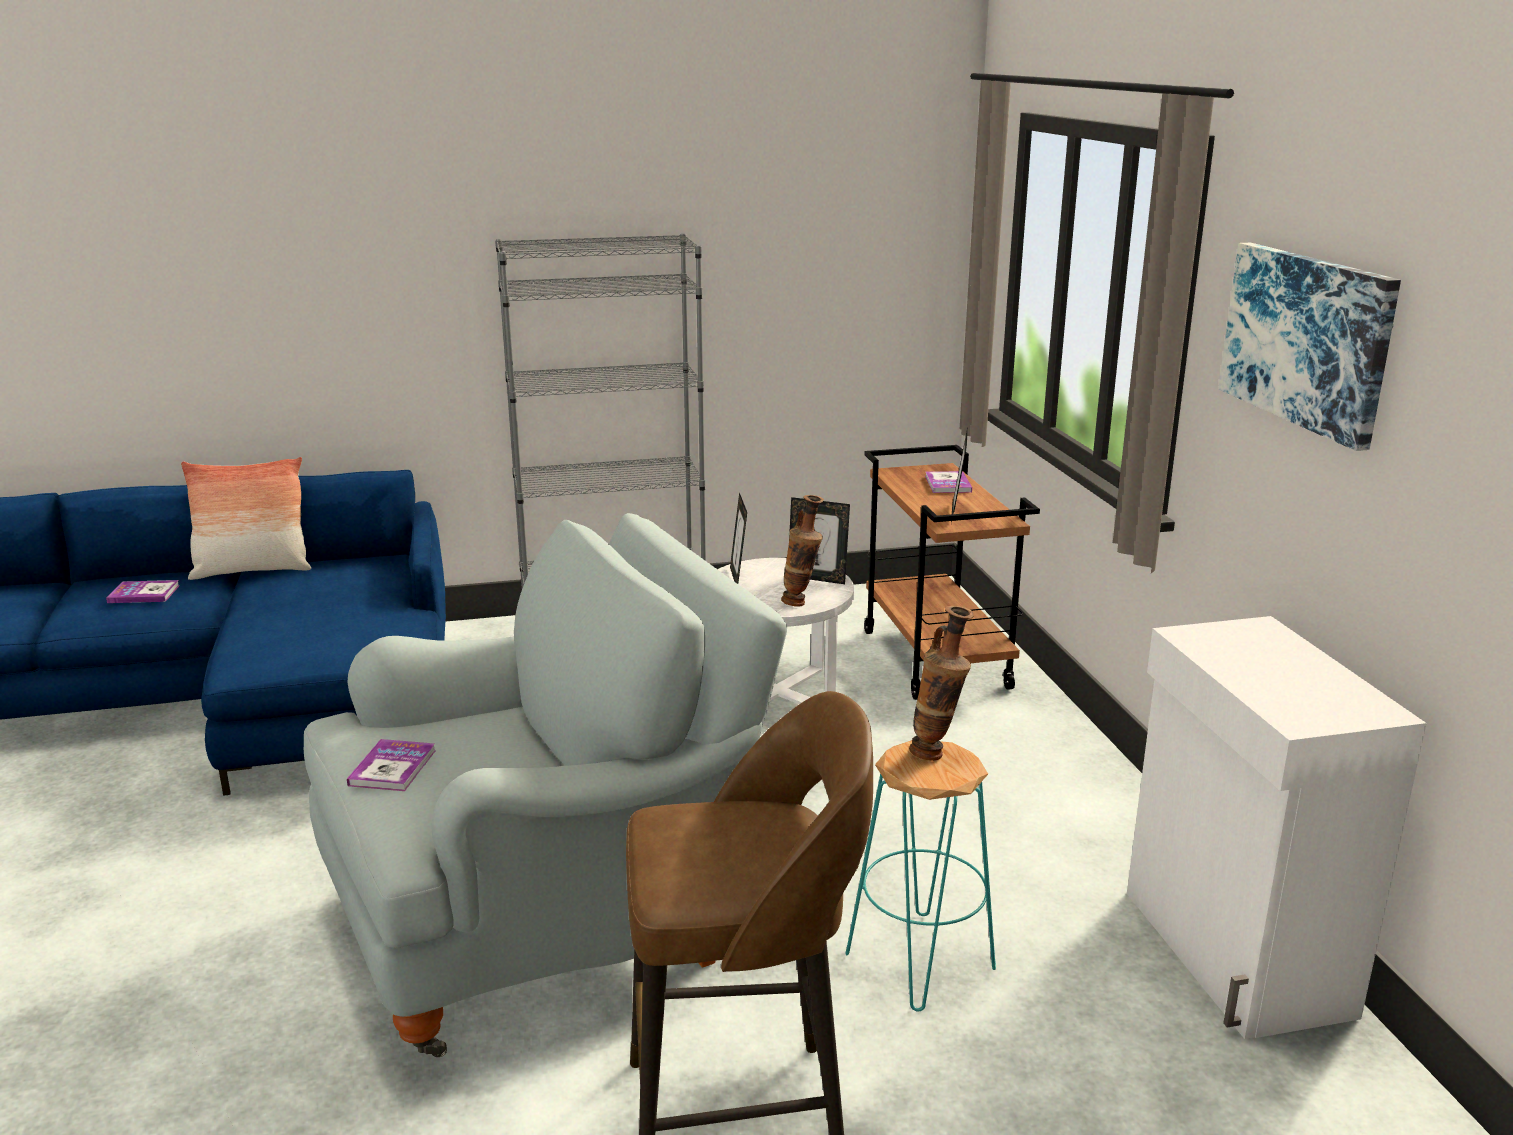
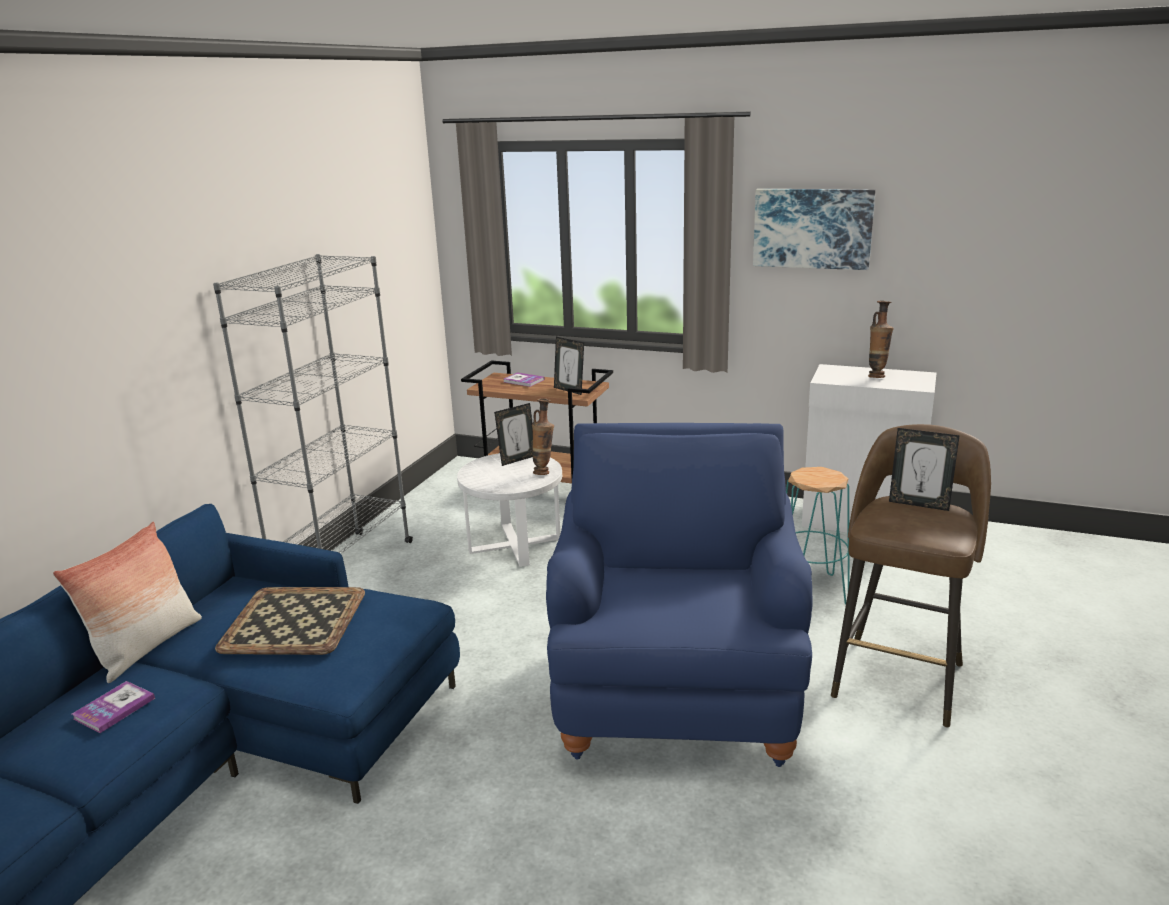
camera: 55 degrees left, 0 degrees up
(323, 604) = (292, 622): none -> tray
(392, 767) = (671, 617): book -> none
(547, 919) = (676, 690): grey armchair -> blue armchair
(738, 578) = (483, 478): picture frame -> picture frame (919, 504)
(937, 754) = (810, 473): vase -> vase (877, 376)

